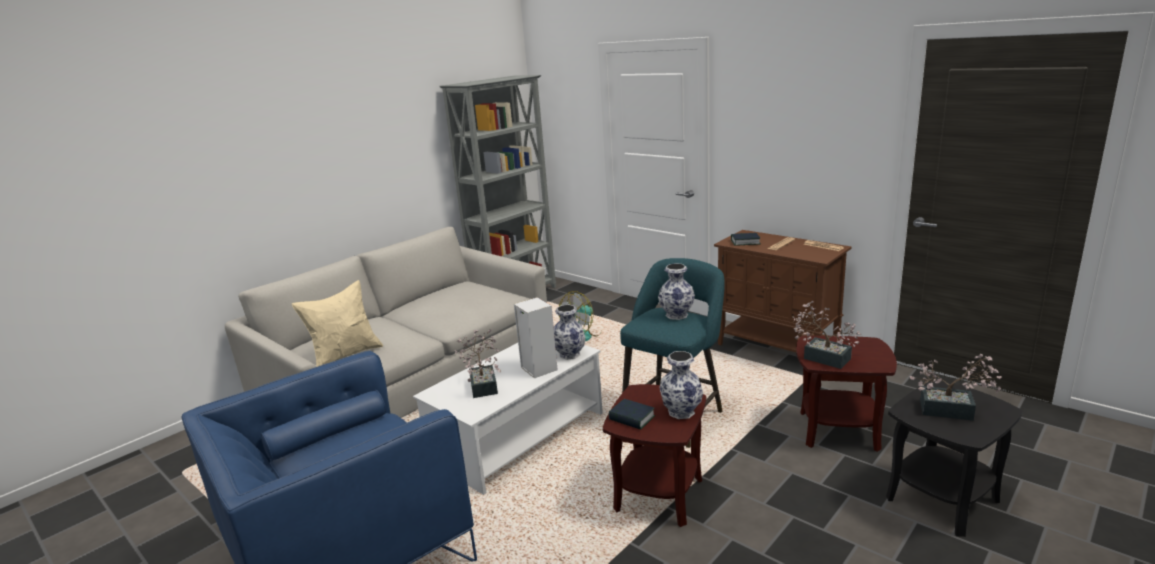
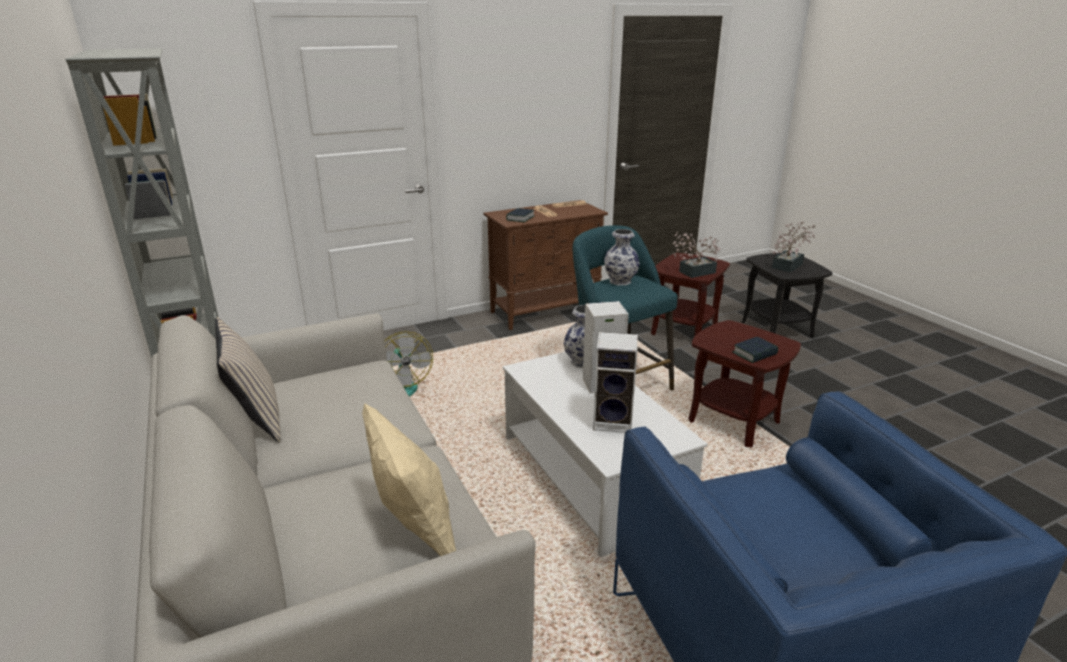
camera: 70 degrees left, 5 degrees up
(433, 292) = (256, 419): none -> beige pillow
(484, 384) = (614, 421): potted plant -> speaker
(681, 411) = (752, 333): vase -> none

